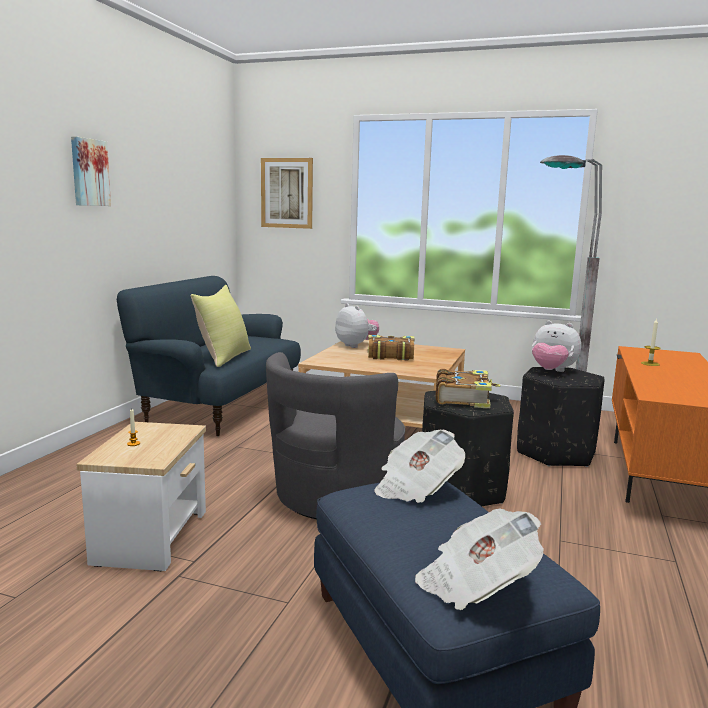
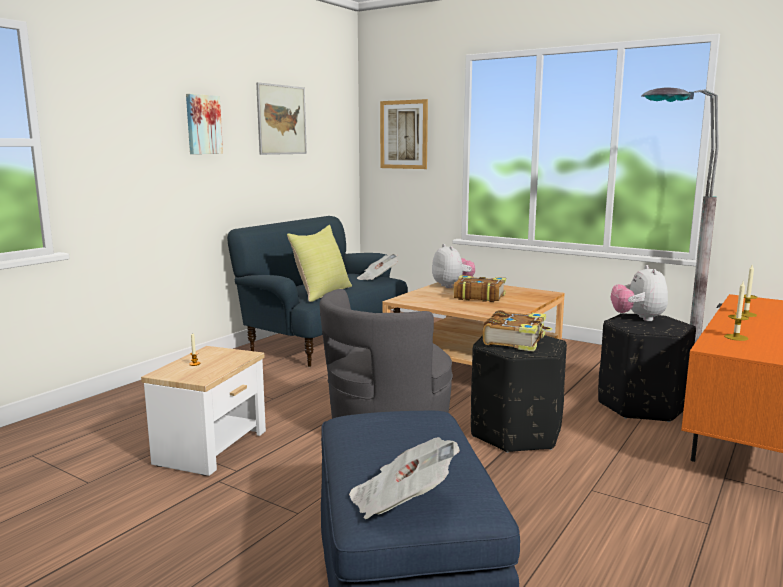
camera: 15 degrees right, 0 degrees up
(166, 172) = (282, 120): none -> picture
(416, 487) = (412, 418): newspaper -> newspaper (377, 278)
(552, 371) = (638, 318): plush toy -> plush toy turned 45 degrees clockwise
(663, 385) = (736, 337): none -> candle

